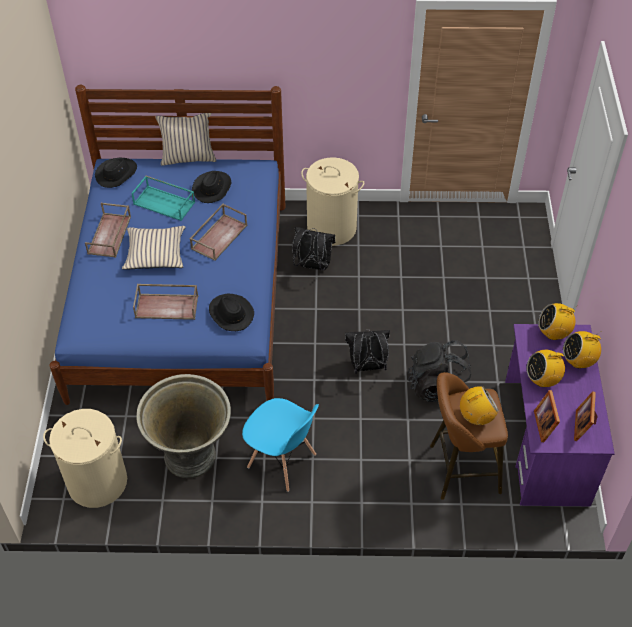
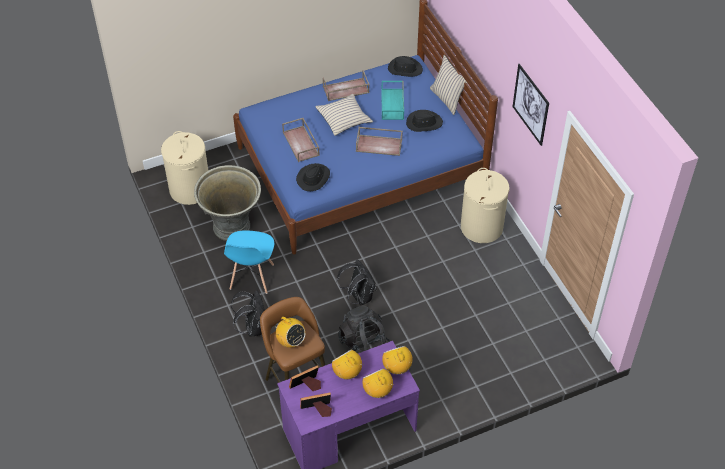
camera: 65 degrees right, 0 degrees up
(312, 266) = (435, 230): black backpack -> black backpack (252, 327)
(339, 48) = (530, 104): none -> picture

